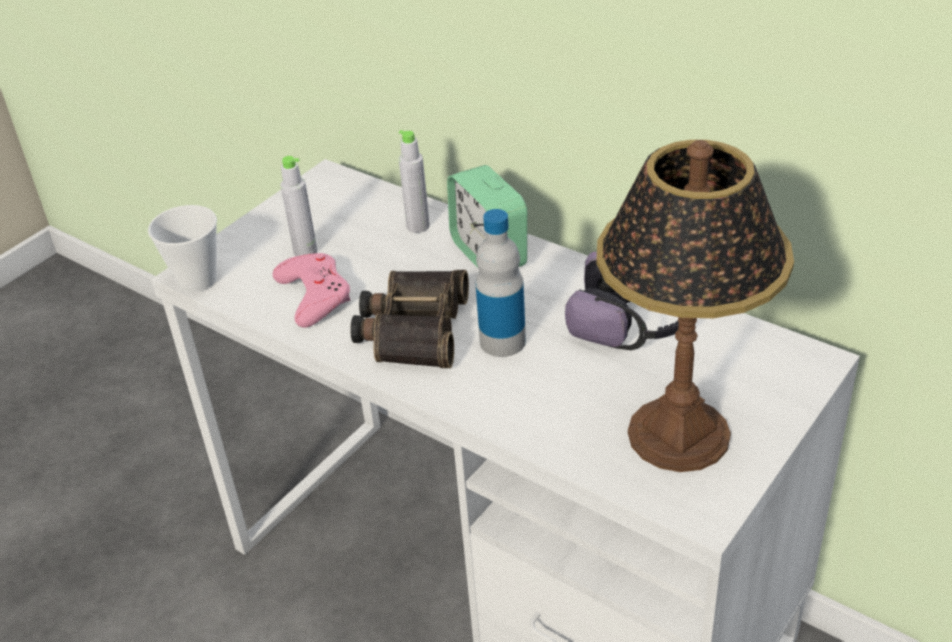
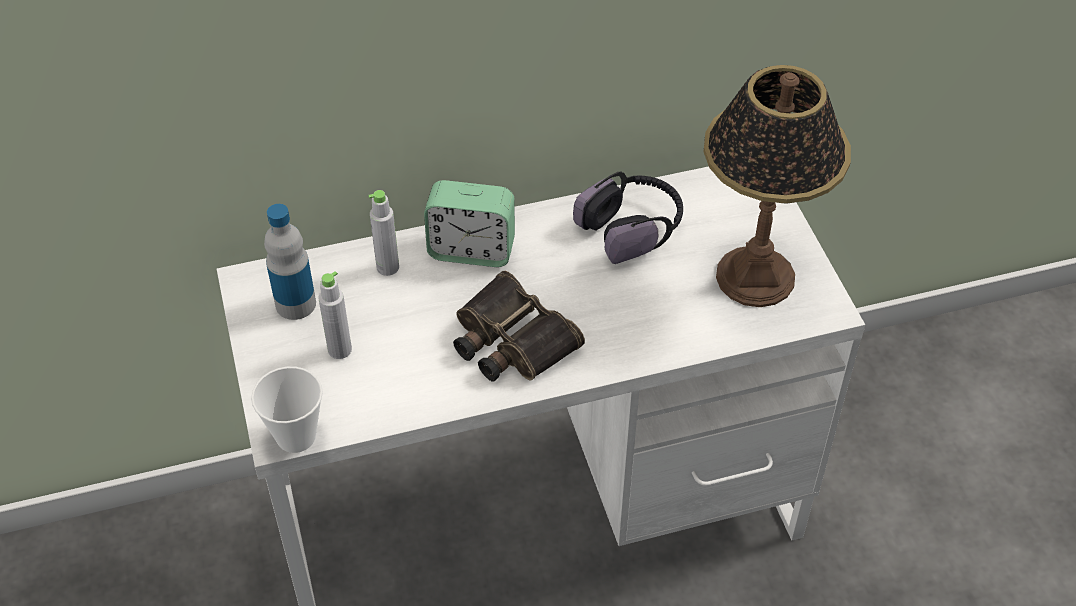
camera: 55 degrees left, 10 degrees up
(314, 295) = (404, 374): pink game controller -> none
(502, 341) = (578, 302): bottle -> bottle (295, 304)

